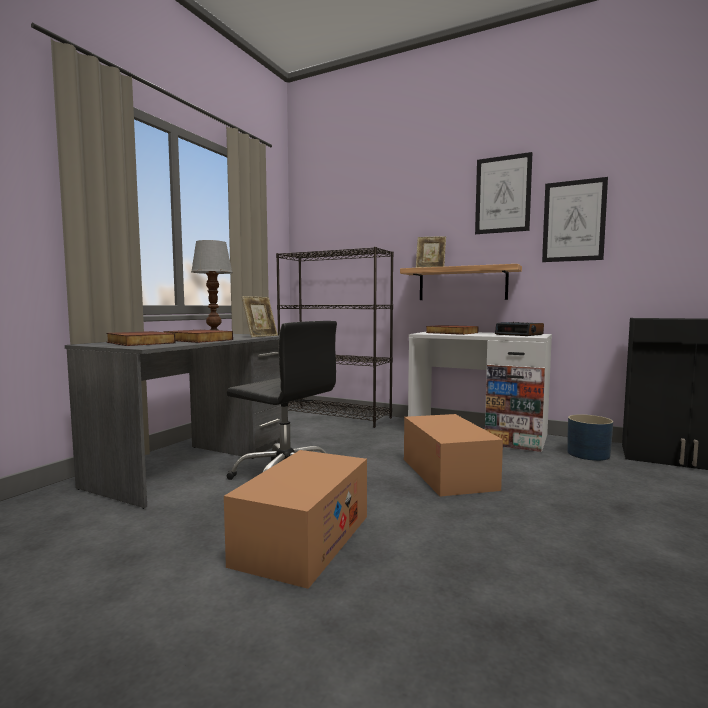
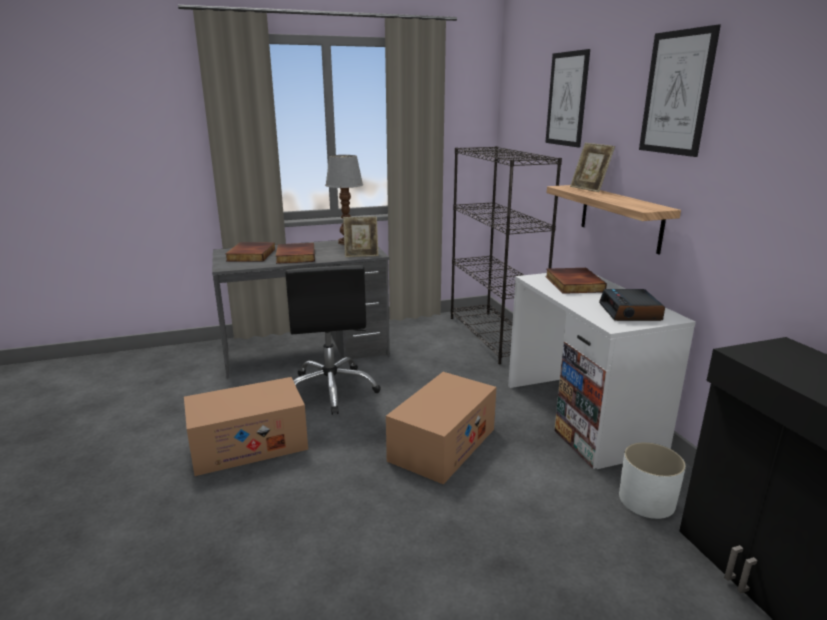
camera: 45 degrees right, 15 degrees up
(573, 221) = (752, 153): picture -> picture (567, 99)
(588, 454) = (647, 501): blue planter -> white planter

